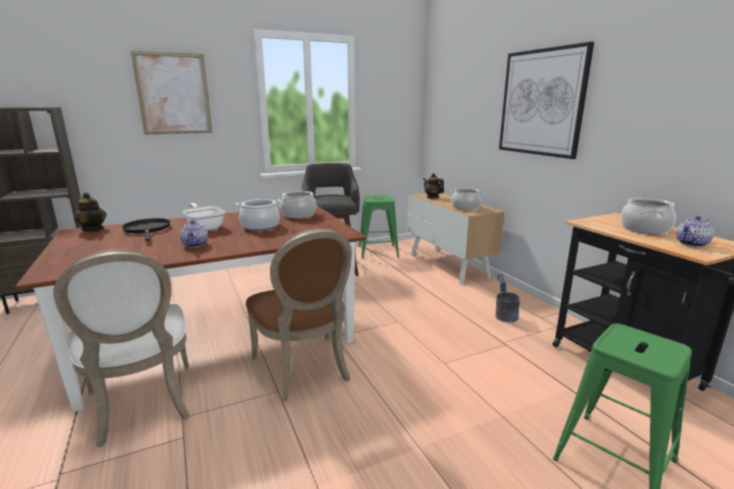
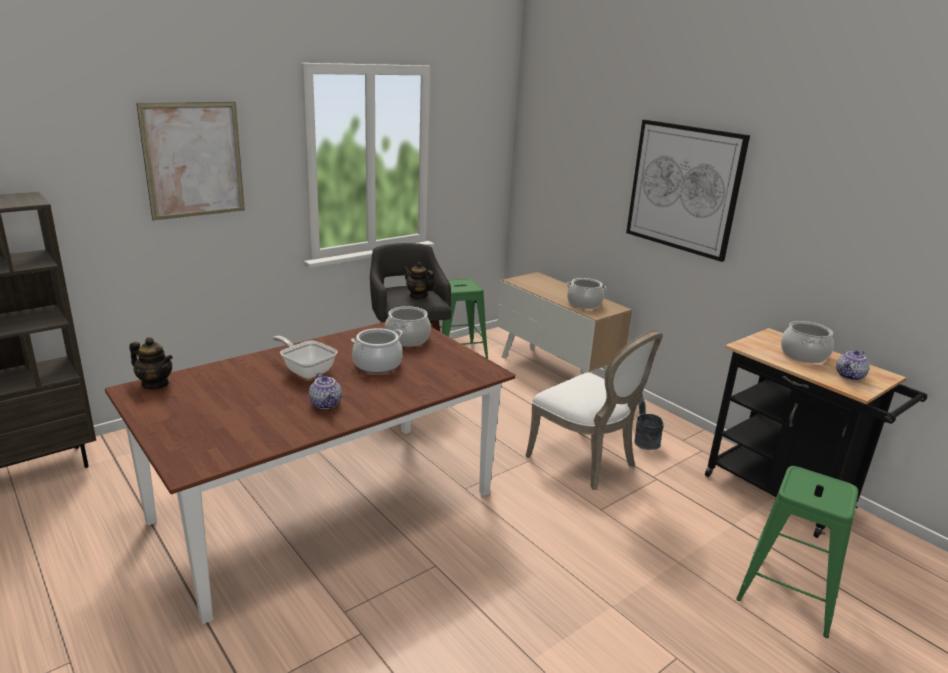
camera: 15 degrees left, 5 degrees up
(143, 405) = (286, 604): white chair -> white chair (586, 461)
(147, 229) = (233, 380): black frying pan -> none
(305, 369) = (452, 535): brown chair -> none
(432, 197) = (534, 285): teapot -> teapot (418, 296)

